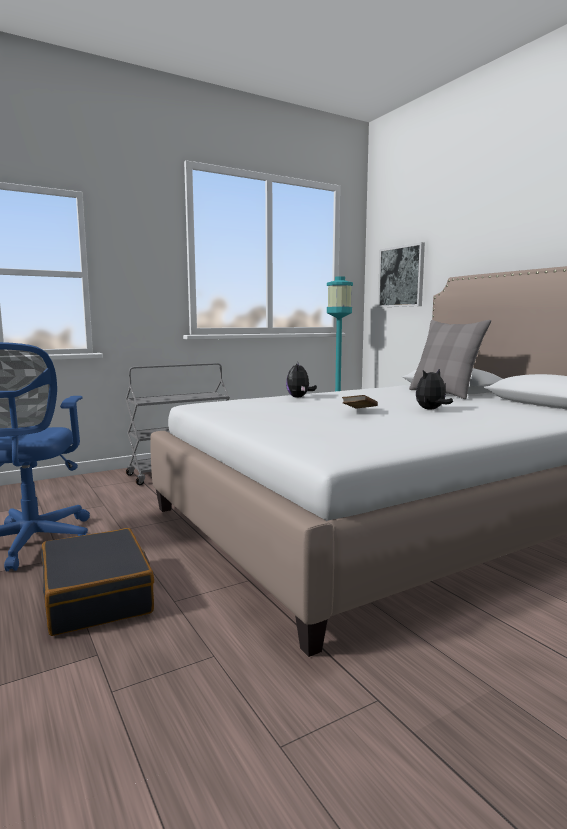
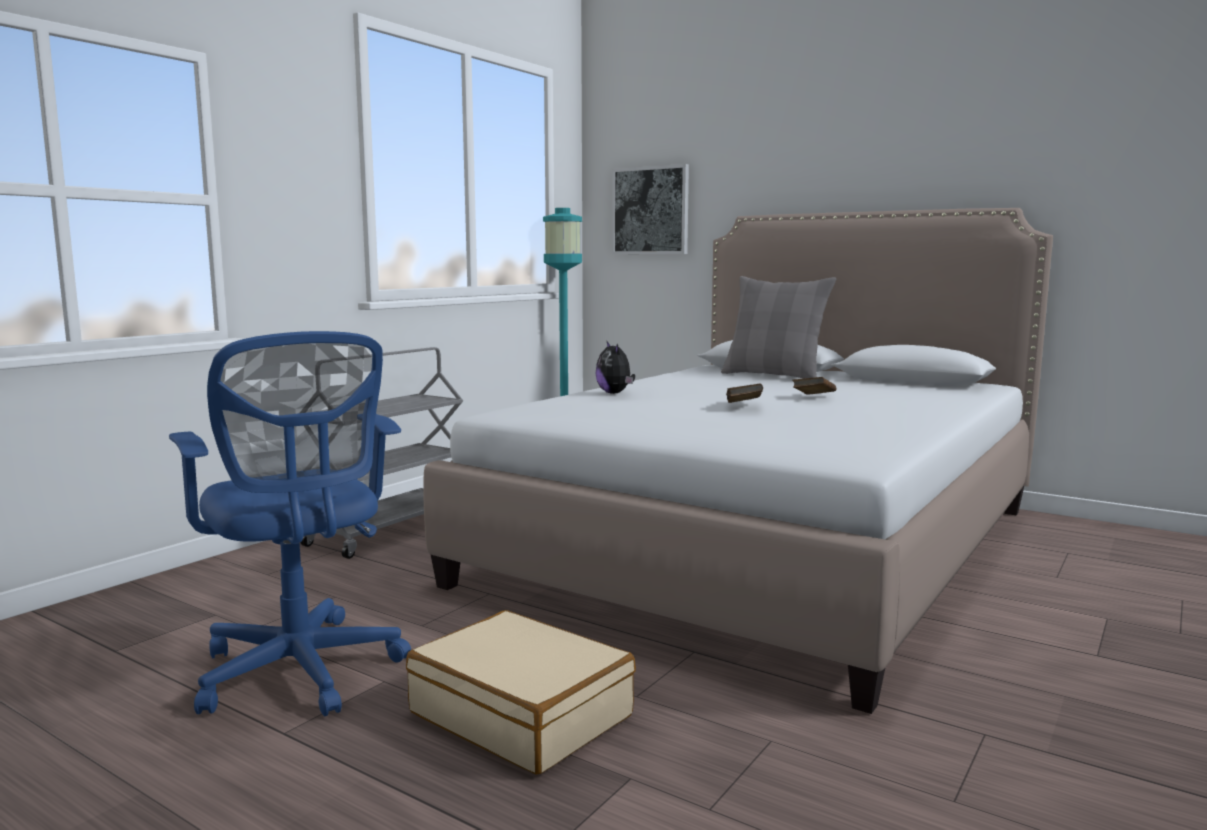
camera: 25 degrees left, 0 degrees up
(97, 595) = (522, 714): black suitcase -> beige suitcase
(431, 409) = (813, 397): plush toy -> brown book

